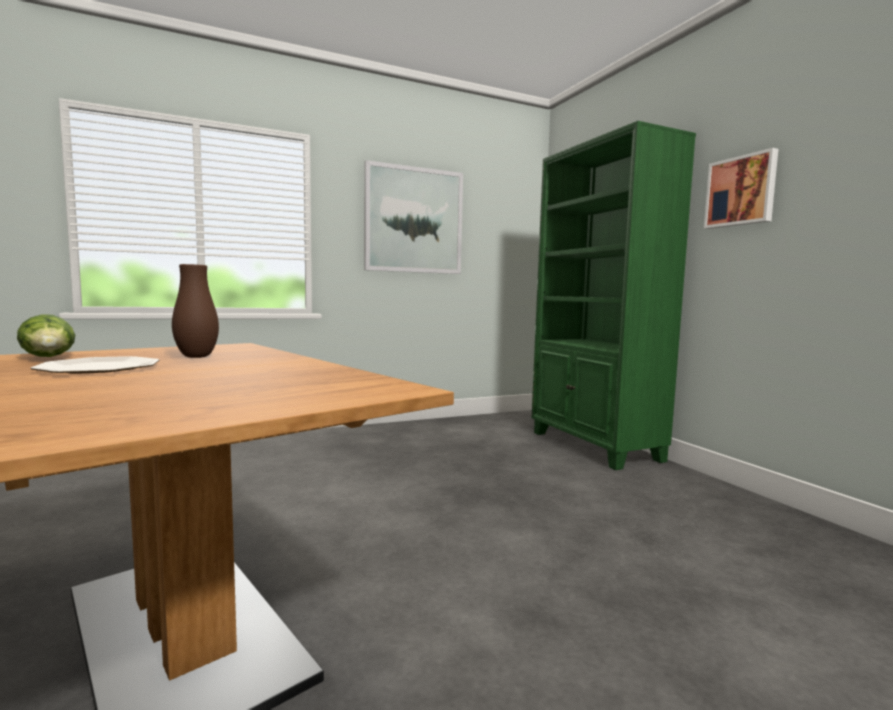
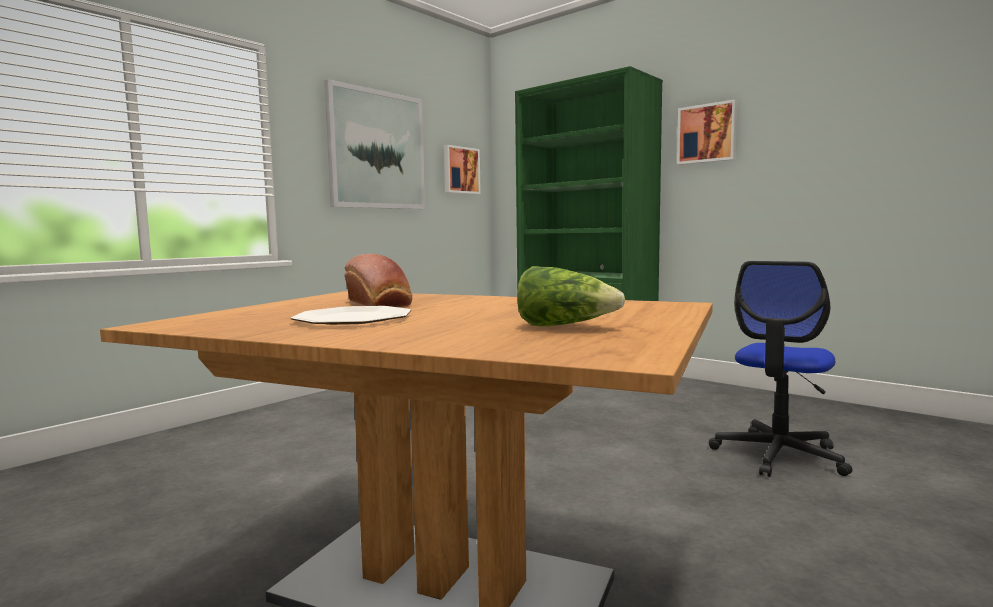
camera: 25 degrees left, 0 degrees up
(50, 358) = (233, 318): lettuce -> lettuce (565, 326)
(196, 357) = (380, 304): brown vase -> bread
(505, 238) = (460, 170): none -> picture
(699, 594) = (778, 455): none -> office chair

